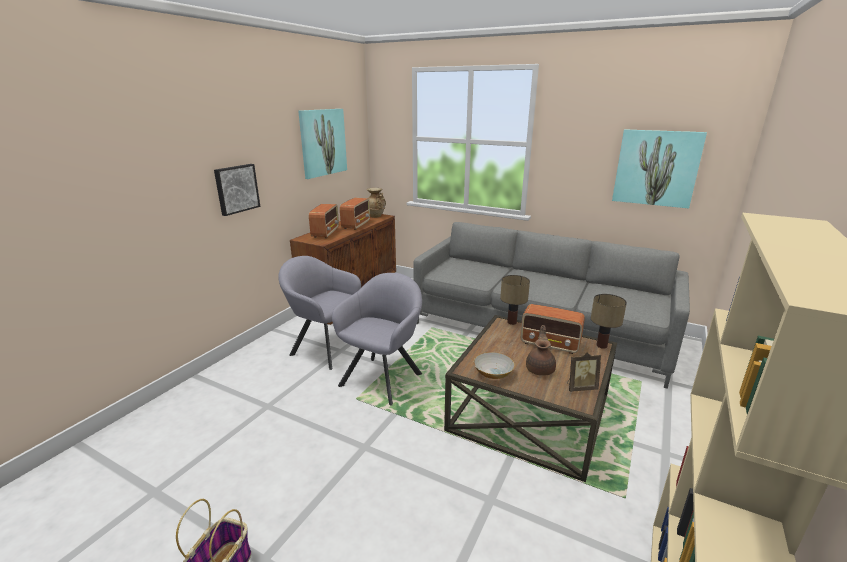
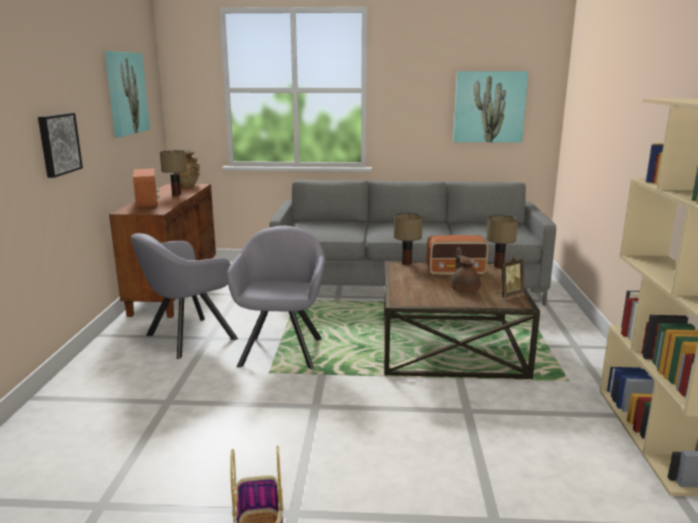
camera: 25 degrees left, 5 degrees down
(325, 347) = (186, 338): grey armchair -> grey armchair turned 45 degrees counterclockwise
(356, 225) = (176, 194): radio -> table lamp
(492, 373) = (428, 299): bowl -> none

